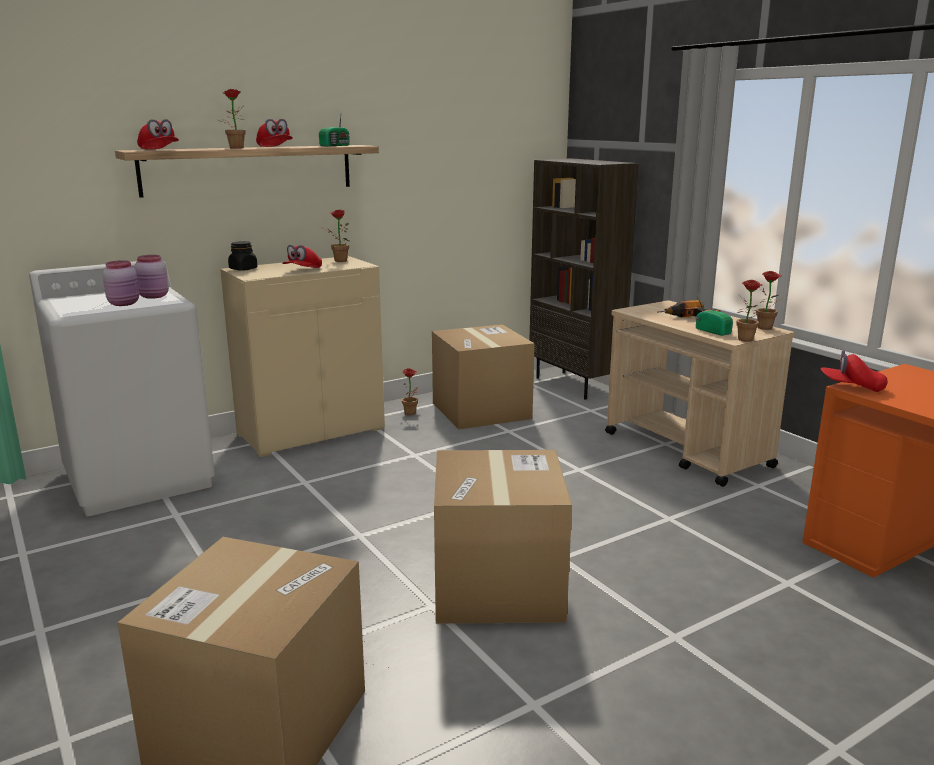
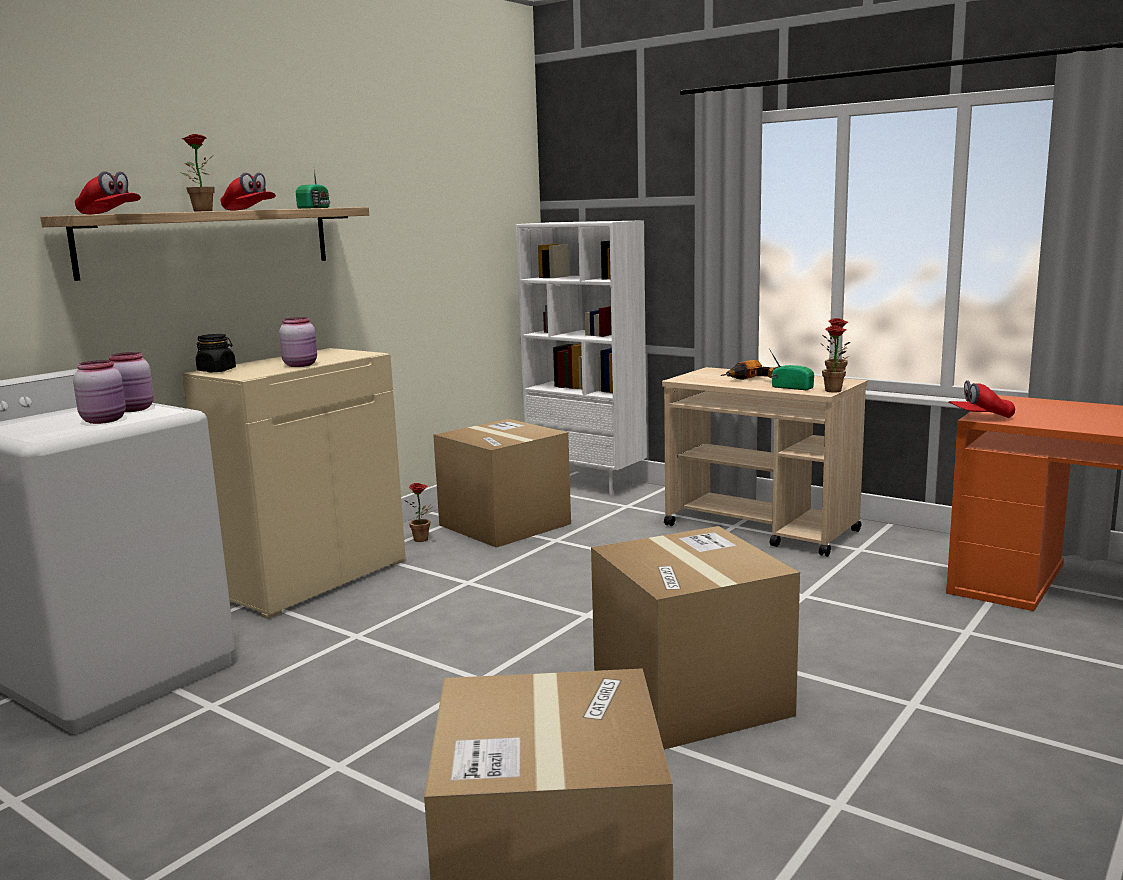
camera: 20 degrees left, 5 degrees down
(302, 270) = (301, 365): red cap -> pink jar
(337, 261) = (327, 353): potted plant -> none
(575, 385) = (587, 483): brown bookcase -> white bookcase

